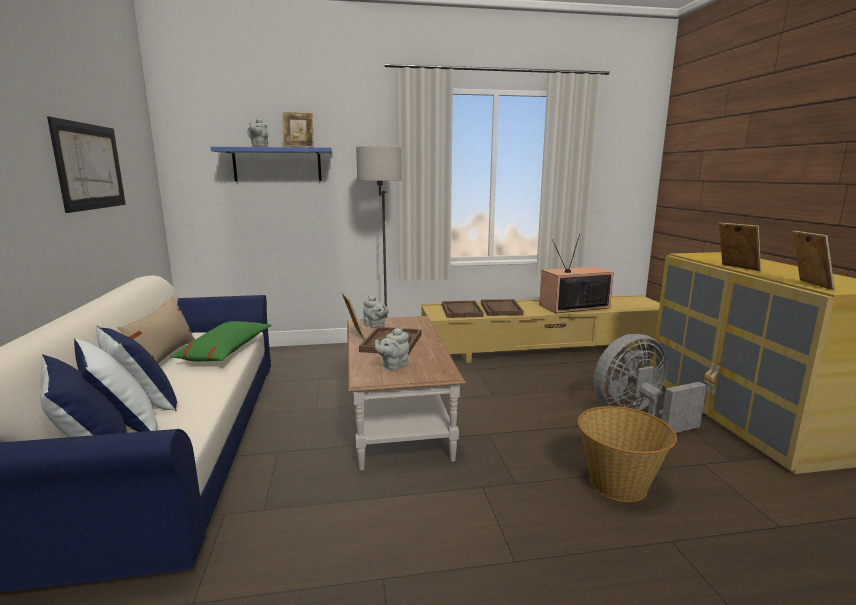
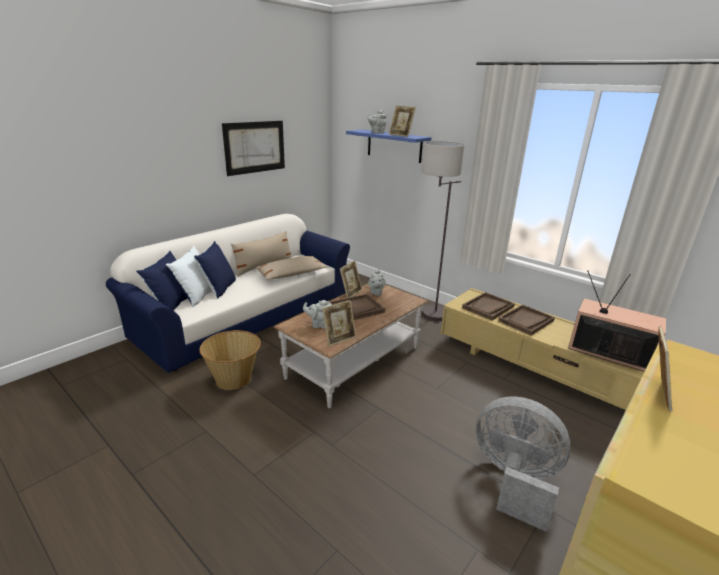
camera: 50 degrees right, 10 degrees up
(226, 351) = (291, 274): green pillow -> beige pillow
(619, 484) = (384, 499): basket -> basket (234, 379)
(807, 285) = (637, 453): picture frame -> picture frame (339, 339)

